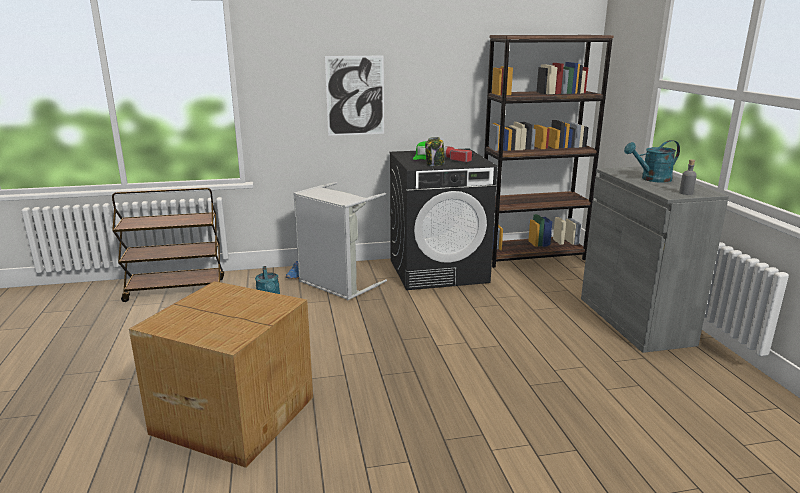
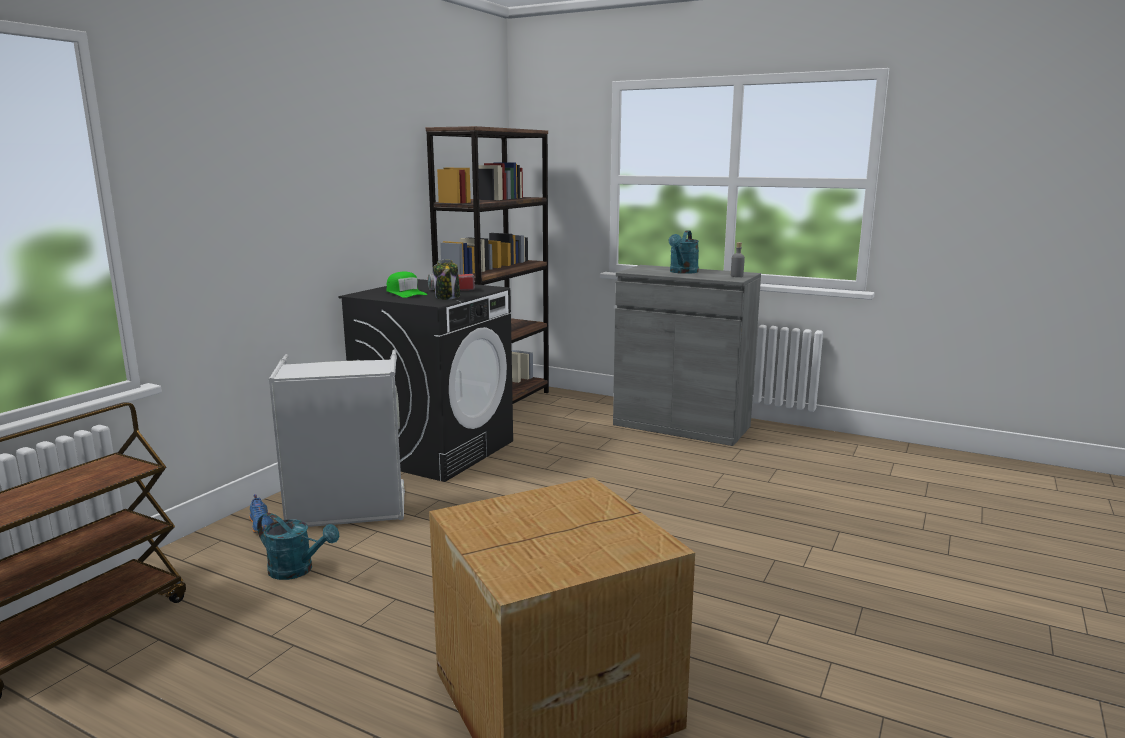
camera: 50 degrees left, 5 degrees down
(355, 96) = (289, 215): picture -> none

